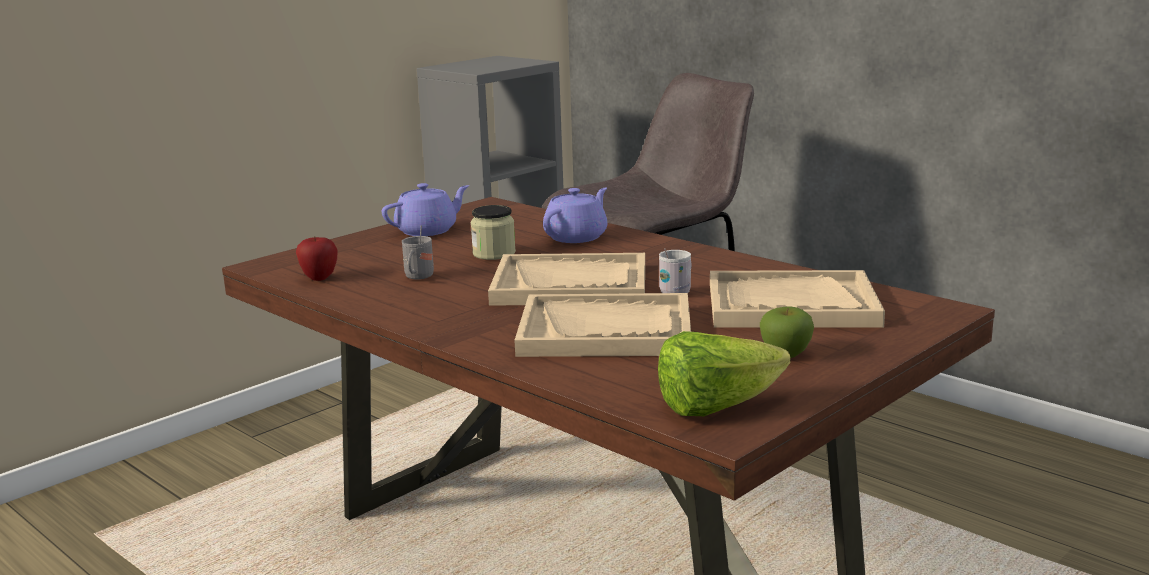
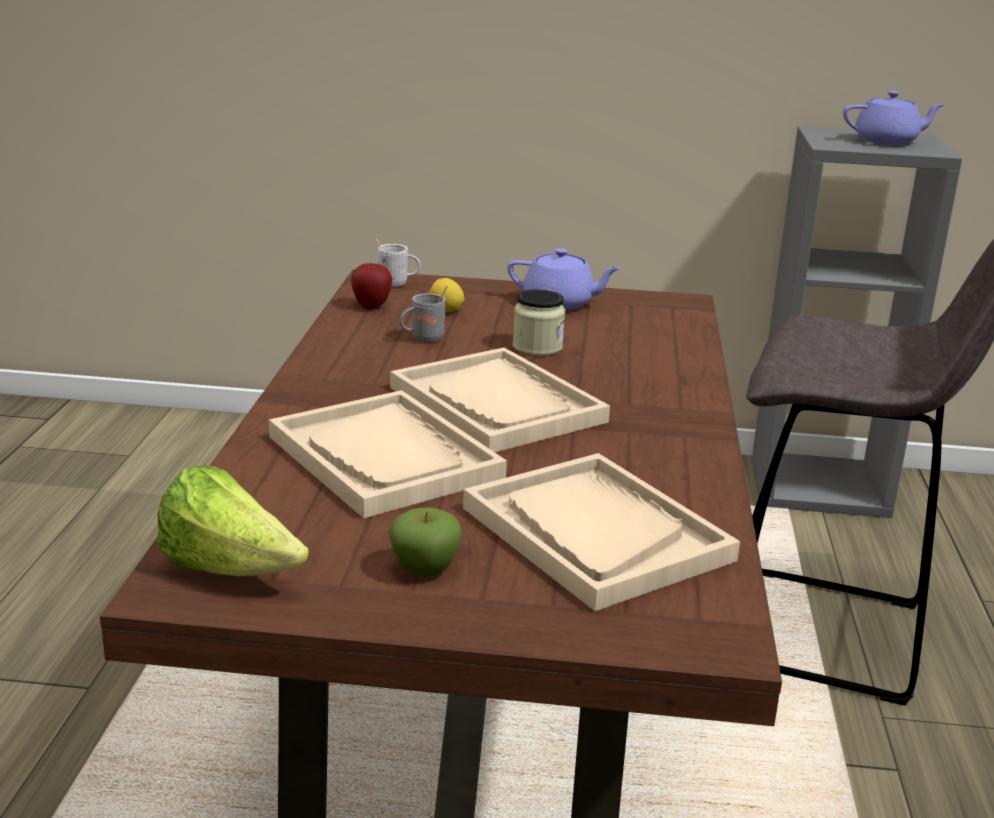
camera: 50 degrees right, 5 degrees up
(376, 261) = (446, 311): none -> lemon
(577, 237) = (649, 366): purple teapot -> purple teapot (887, 141)
(677, 292) = (550, 460): white mug -> white mug (397, 284)

